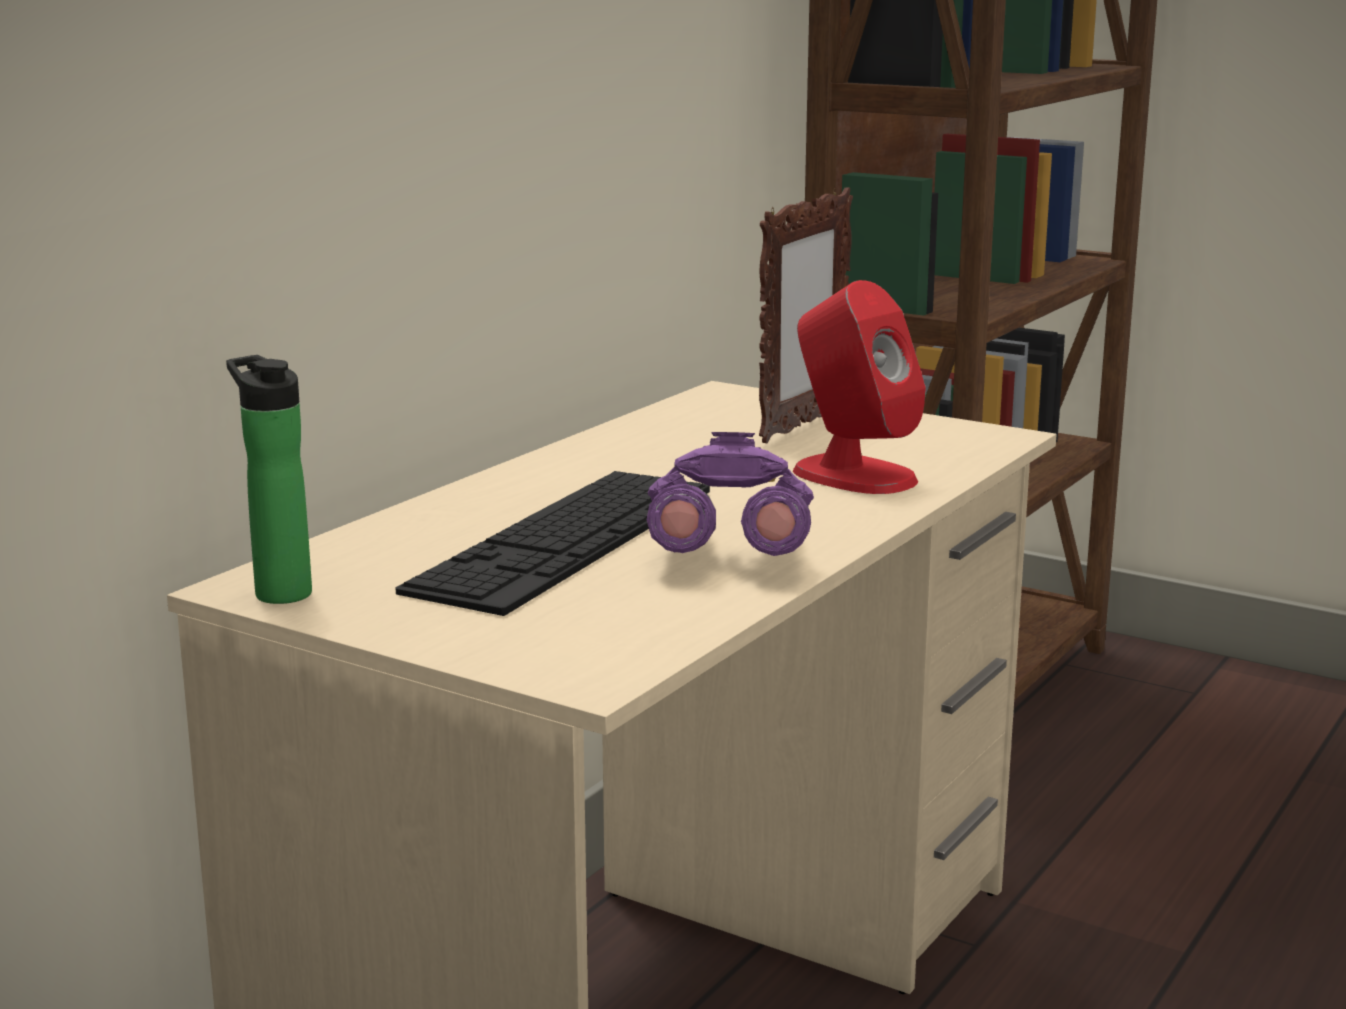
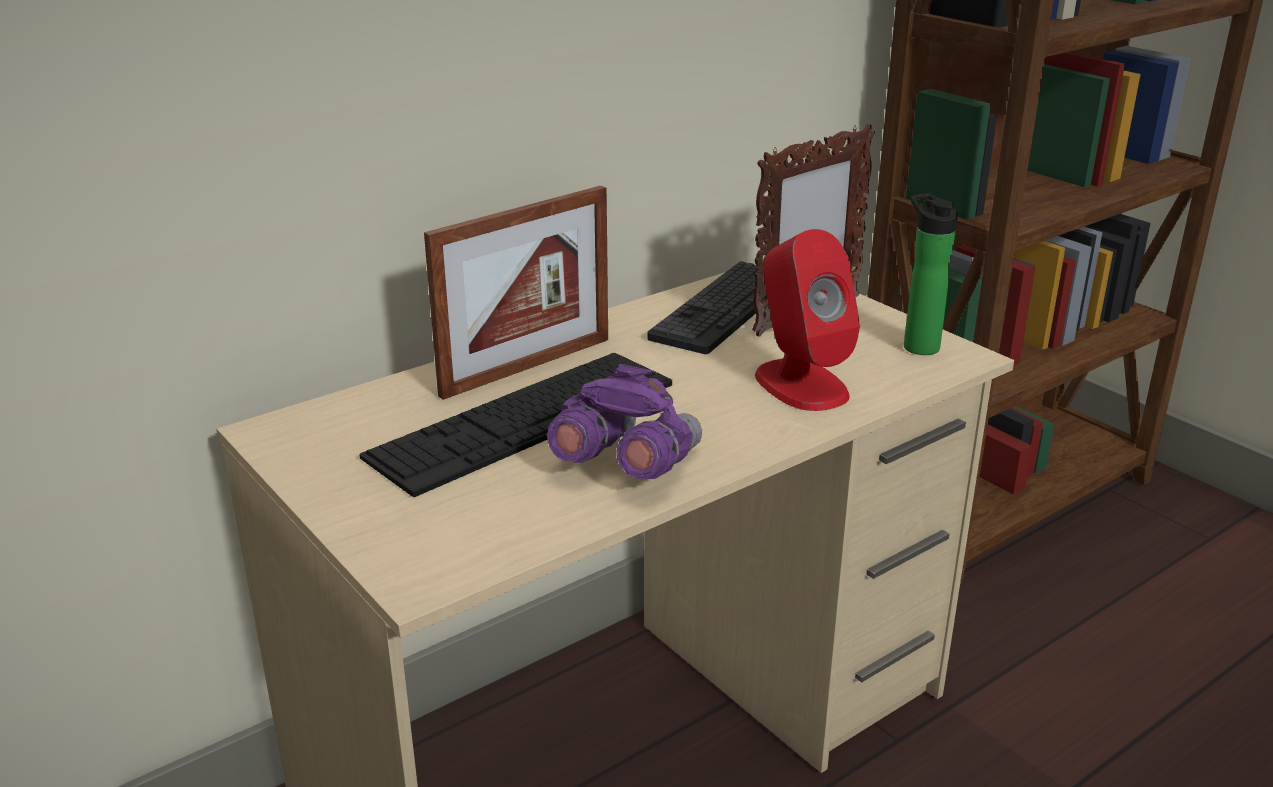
camera: 20 degrees right, 10 degrees up
(279, 592) = (286, 440): bottle -> bottle (918, 345)
(517, 497) = (527, 367): none -> picture frame
(700, 426) = (723, 308): none -> keyboard

